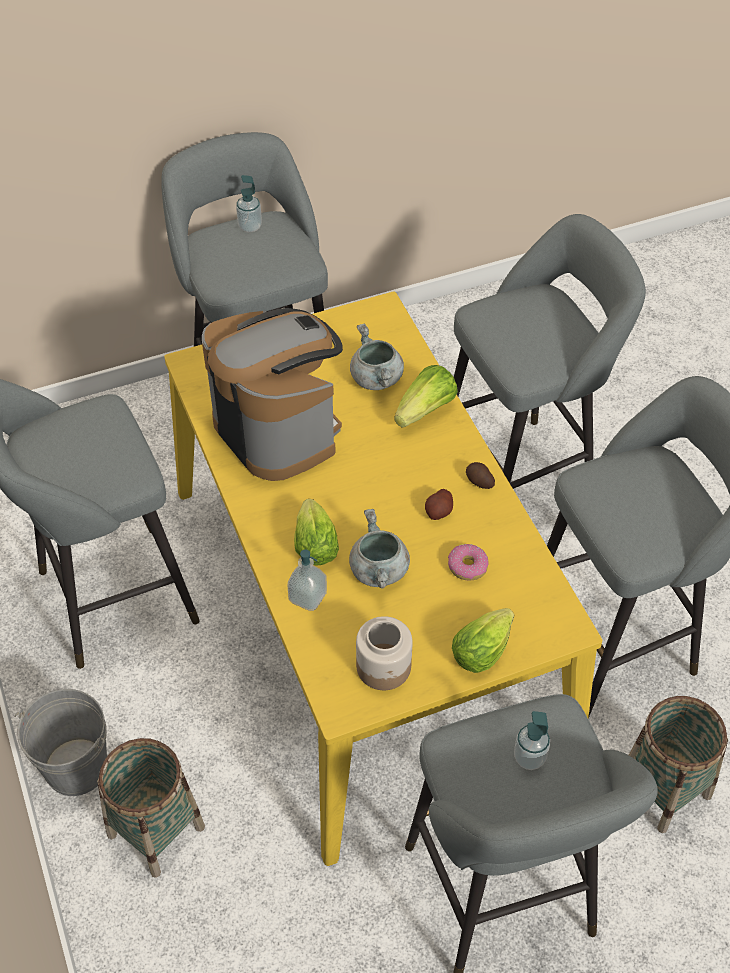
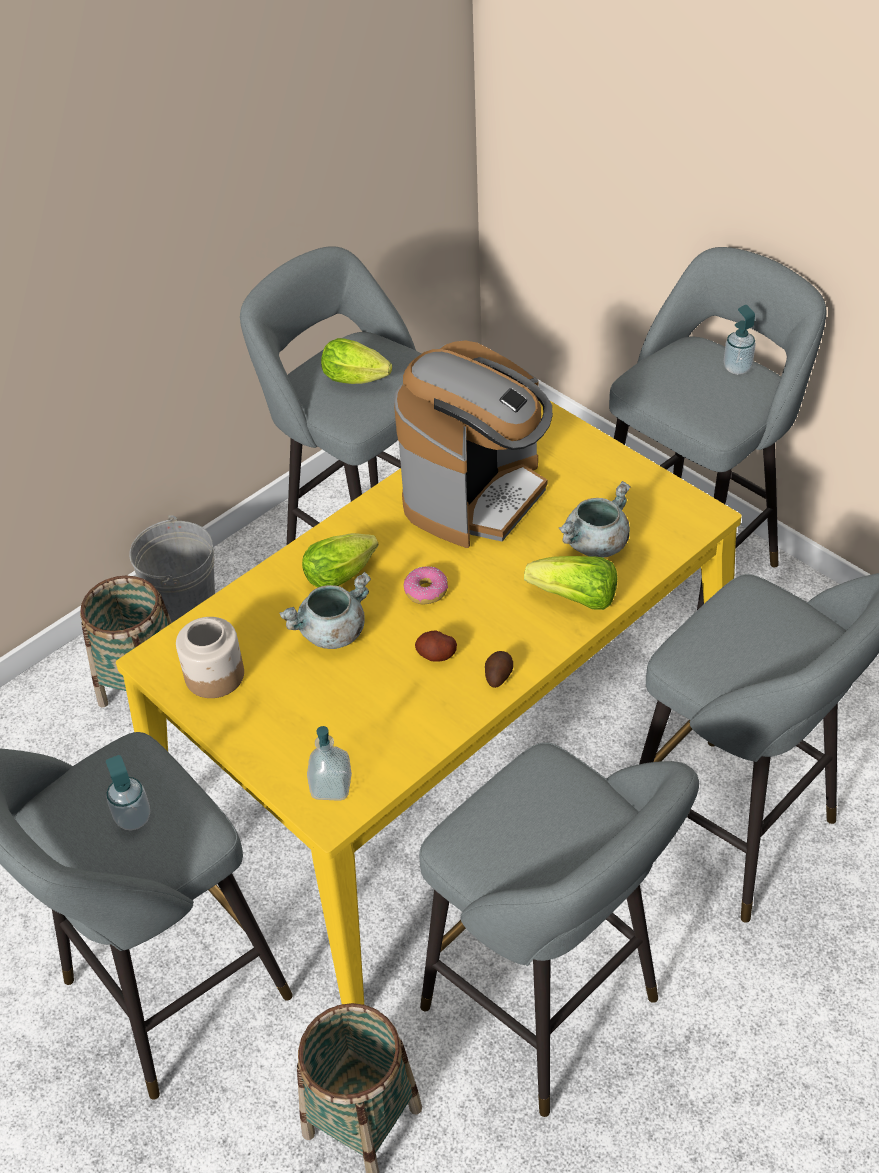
camera: 70 degrees right, 5 degrees down
(307, 597) = (274, 591): soap dispenser -> soap dispenser (331, 787)
(467, 566) = (373, 702): donut -> donut (426, 591)
(484, 648) = (271, 749): lettuce -> lettuce (359, 380)

